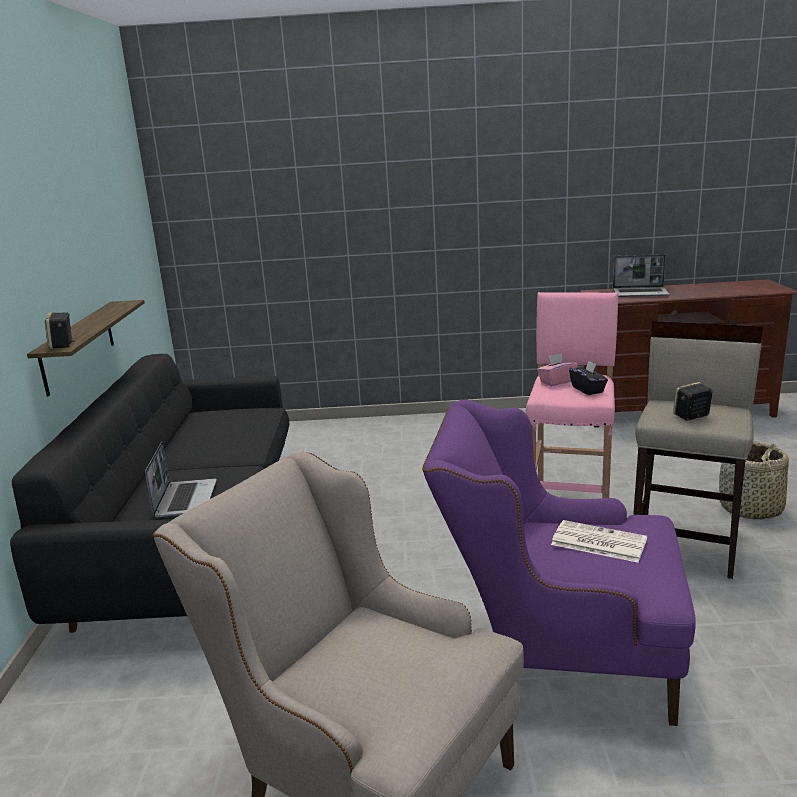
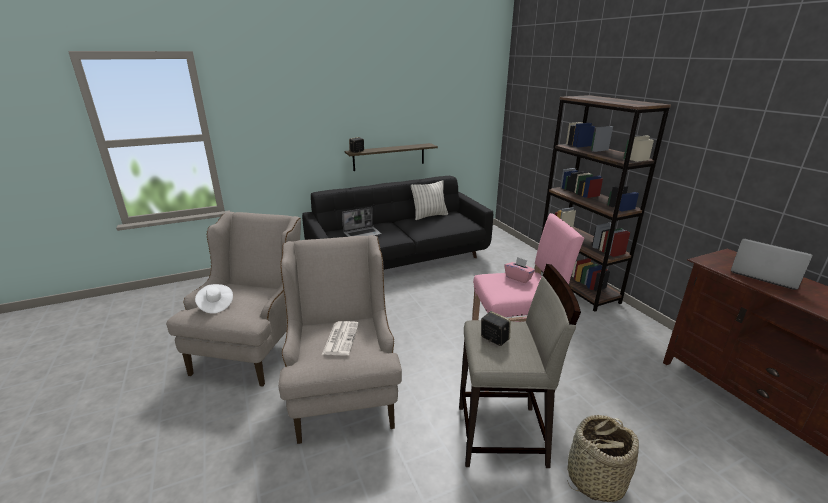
camera: 65 degrees right, 5 degrees up
(186, 432) = (429, 216): none -> pillow
(402, 687) = (215, 305): none -> white hat
(425, 424) = (576, 287): none -> brown bookcase
(558, 657) = (343, 388): purple armchair -> beige armchair
(588, 389) = (511, 290): black tissue box -> none
(641, 293) = (764, 275): laptop -> laptop turned 150 degrees clockwise

